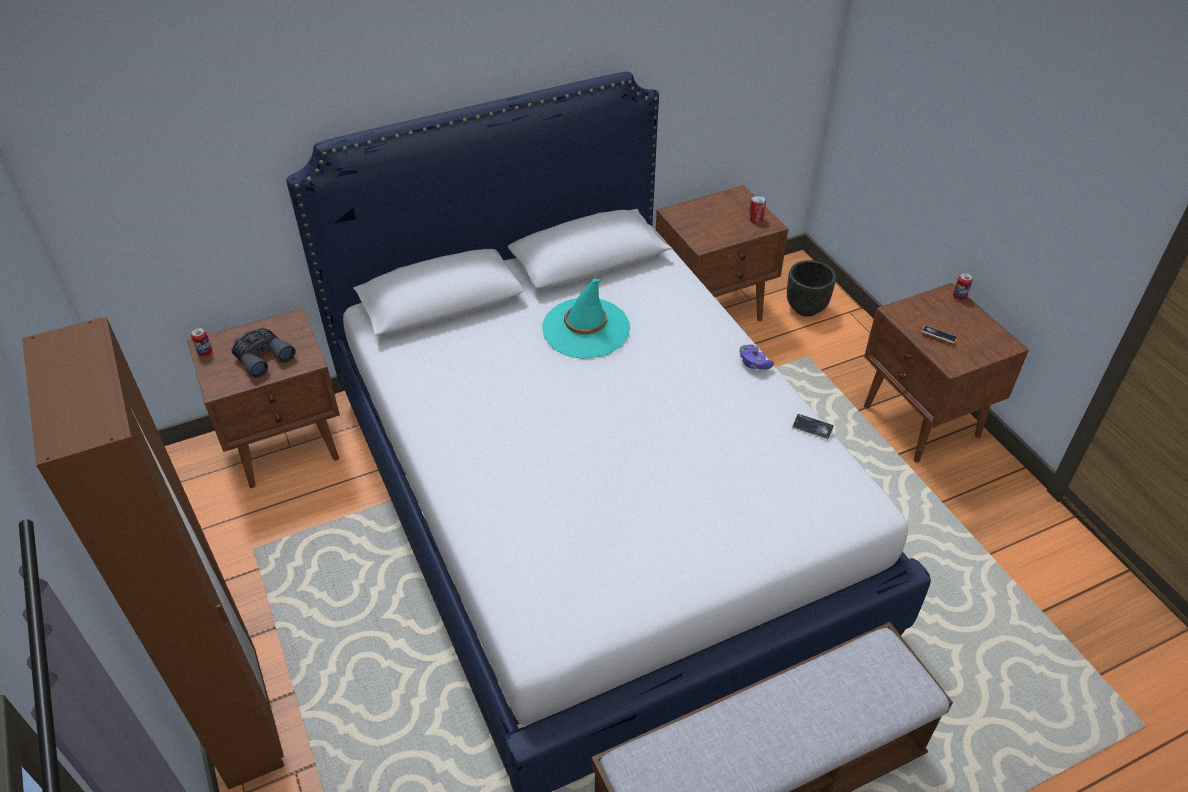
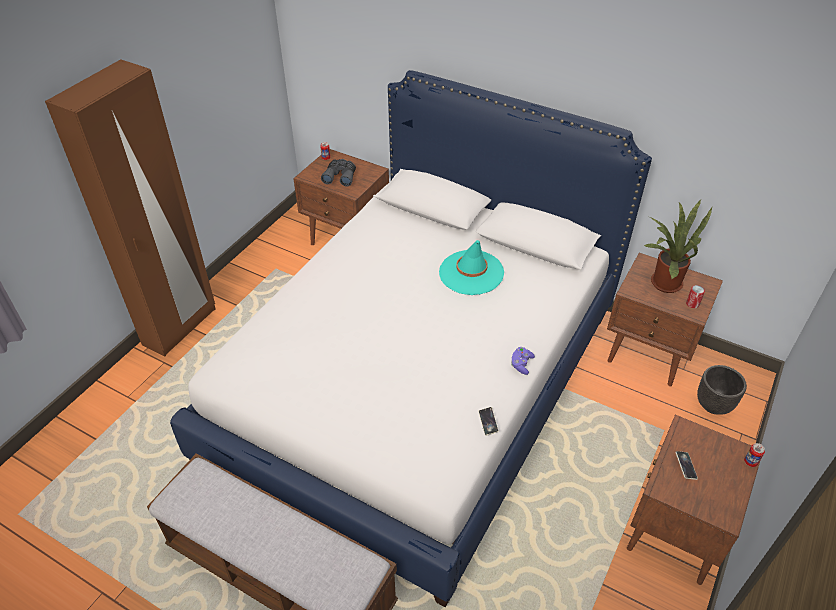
camera: 55 degrees right, 0 degrees up
(711, 218) = (663, 281): none -> potted plant

